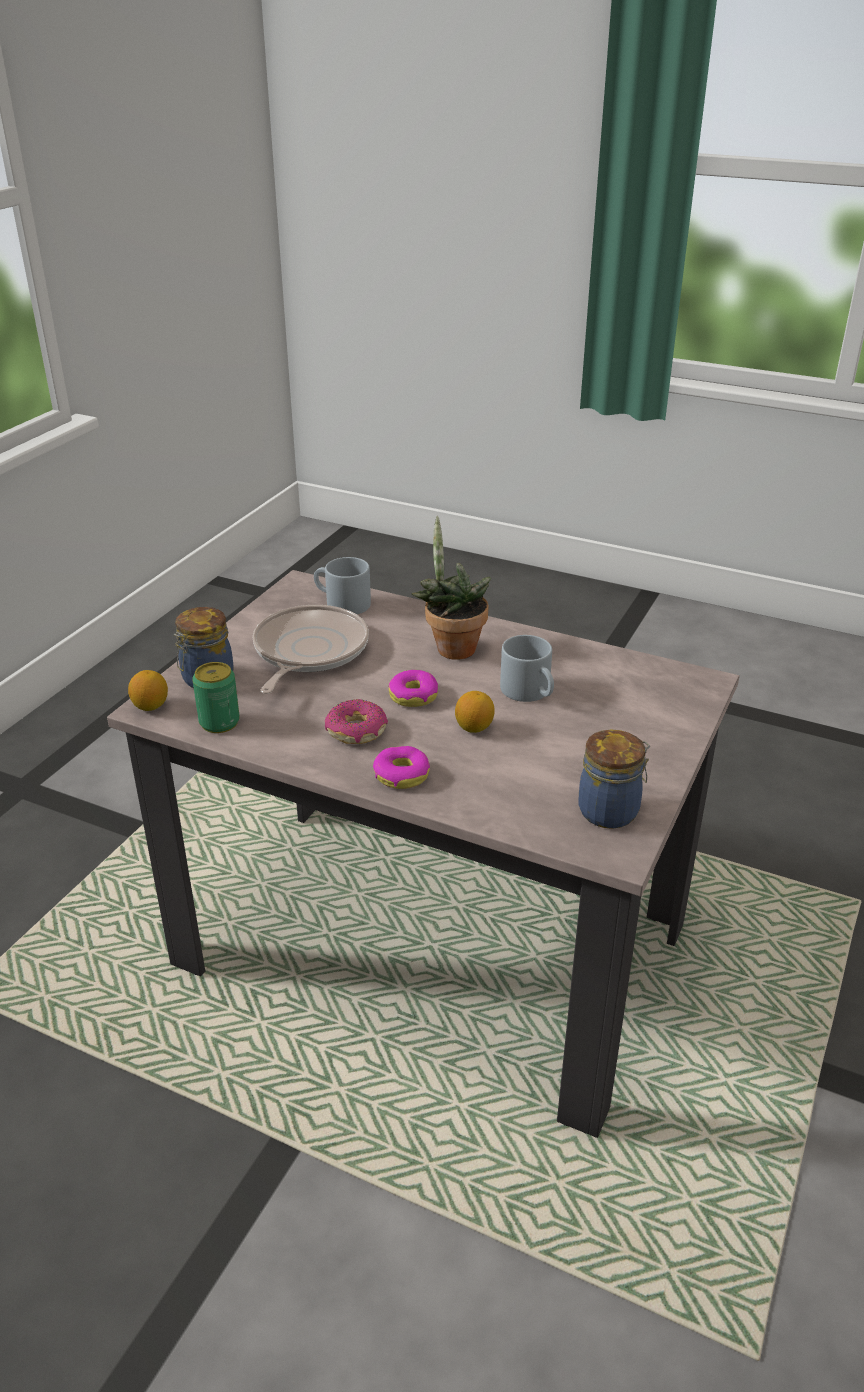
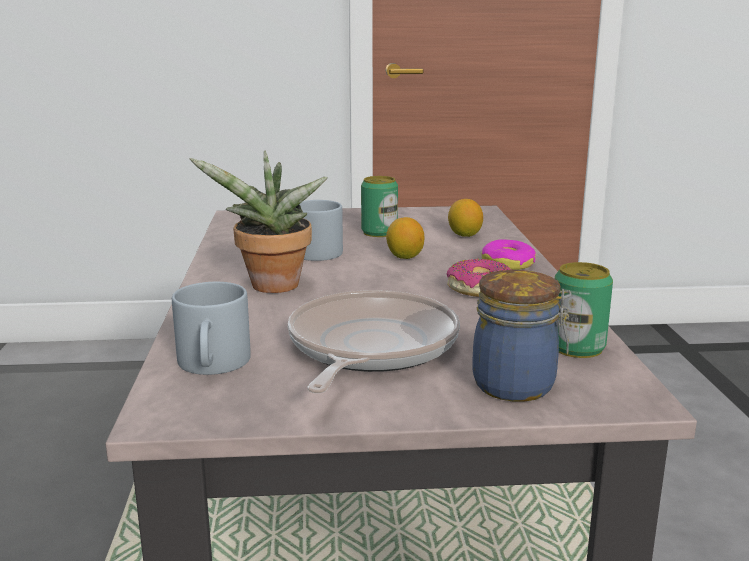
camera: 120 degrees left, 15 degrees down
(150, 706) = (626, 397): lemon -> lemon (464, 235)
(308, 652) = (369, 348): frying pan -> frying pan turned 120 degrees clockwise
(413, 695) = (387, 283): donut -> none
(569, 742) = (379, 232): none -> can
(611, 811) = (442, 216): jar -> none

